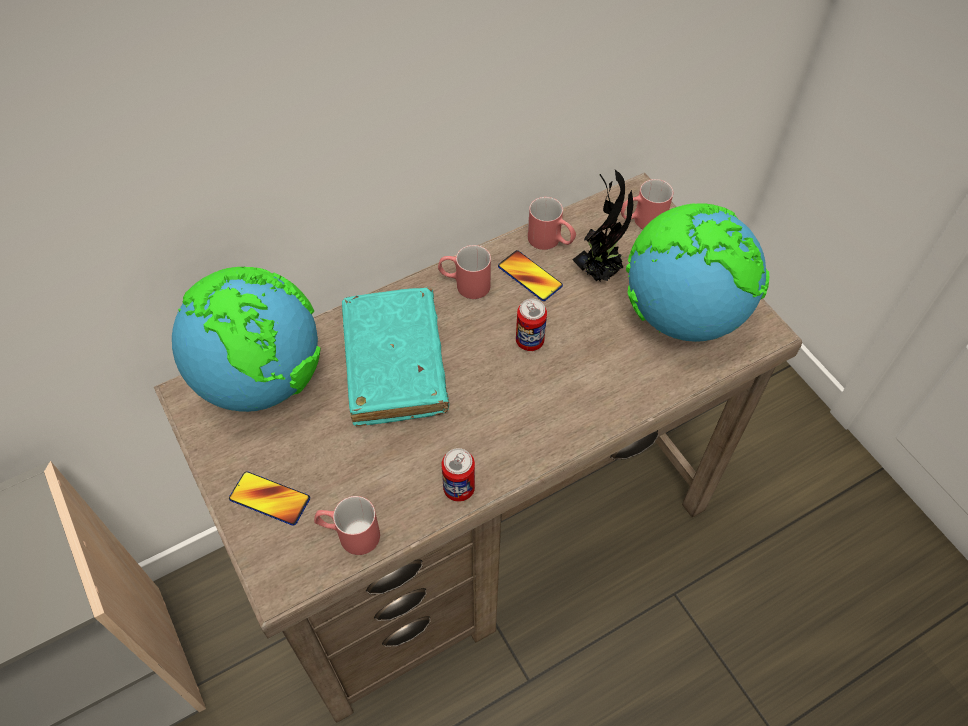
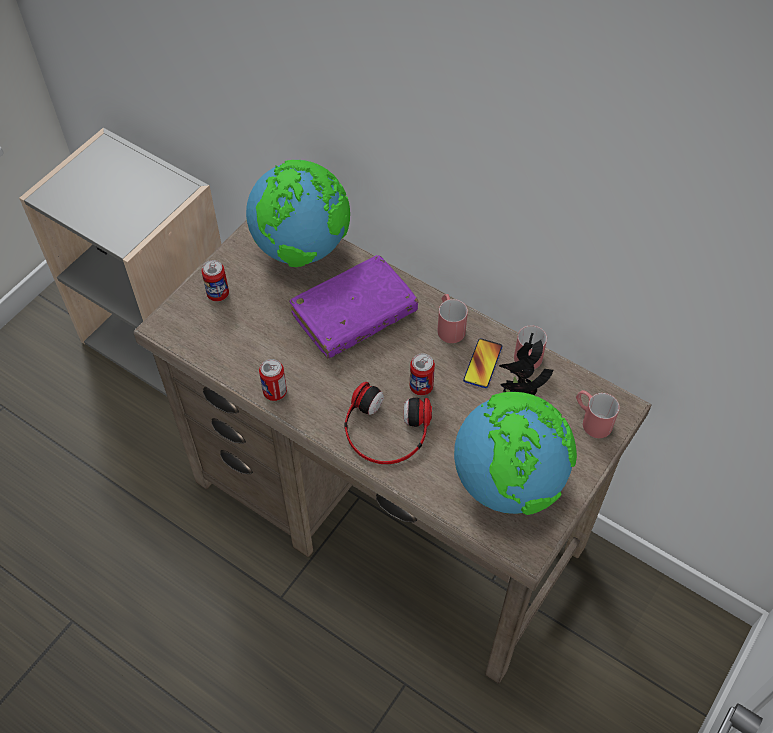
camera: 65 degrees right, 0 degrees up
(270, 499) = (218, 294): phone -> can
(349, 534) = (213, 346): red mug -> none
(395, 364) = (354, 314): turquoise book -> purple book
(570, 397) = (385, 431): none -> headphones

